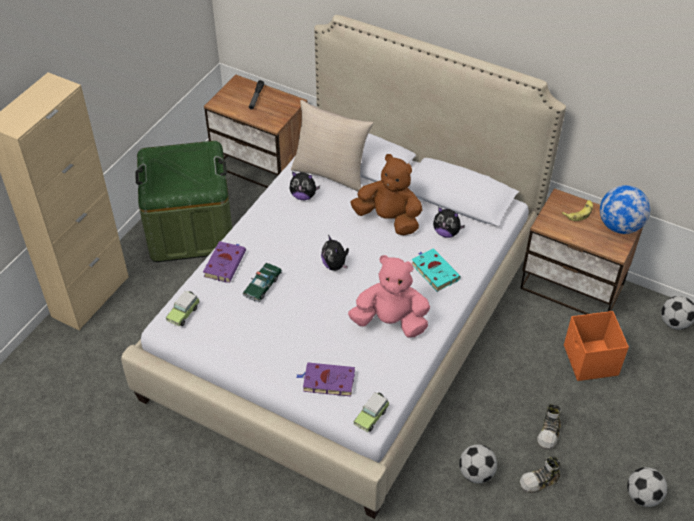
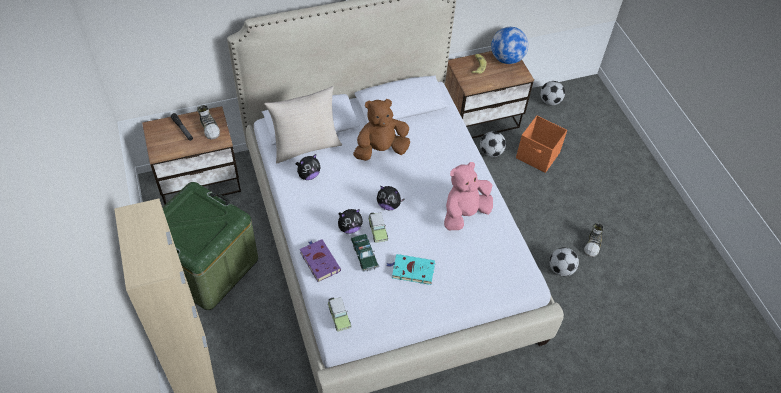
camera: 50 degrees left, 5 degrees up
(327, 381) = (478, 281): purple book -> none
(372, 416) = (527, 278): toy car -> toy car (377, 230)
(434, 271) = (447, 162): turquoise book -> turquoise book (412, 270)
(446, 233) = (424, 132): plush toy -> plush toy (349, 228)
(549, 433) = (566, 214): shoe -> shoe (210, 128)
(642, 496) = (642, 209): football -> football (490, 152)

